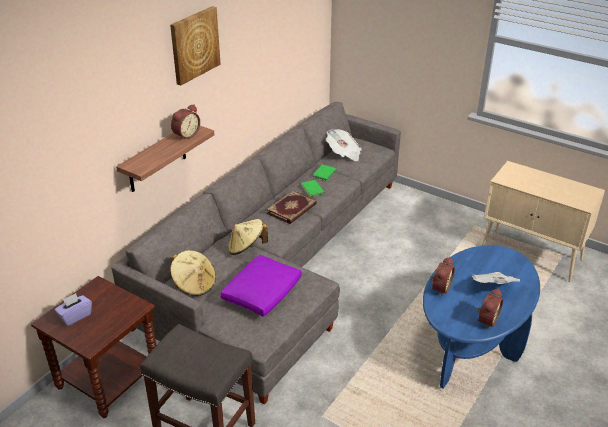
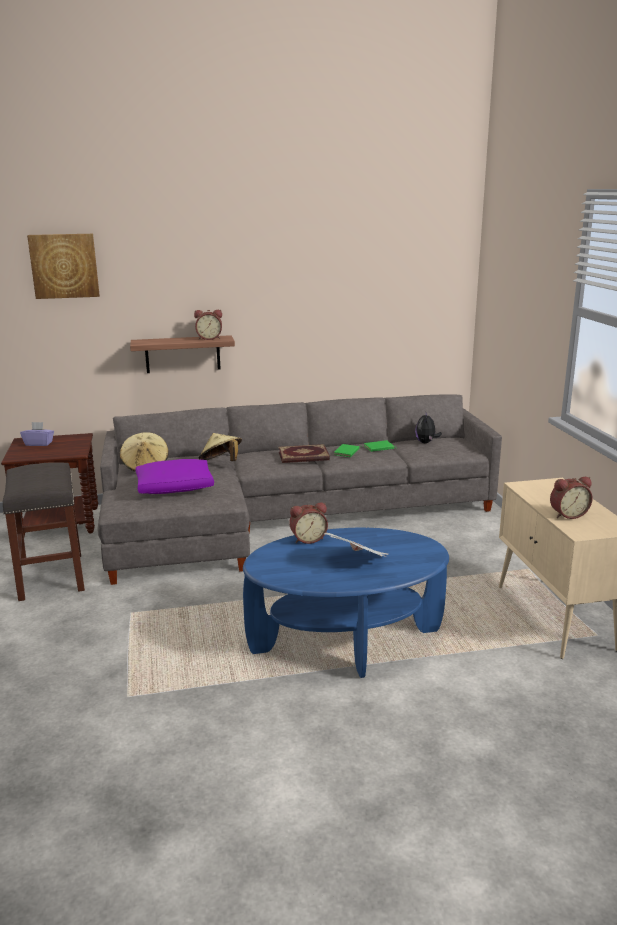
camera: 45 degrees right, 15 degrees down
(194, 45) = (244, 259): picture -> picture (64, 266)
(344, 153) = (426, 442): newspaper -> plush toy
(486, 320) = (299, 575): alarm clock -> alarm clock (567, 514)

